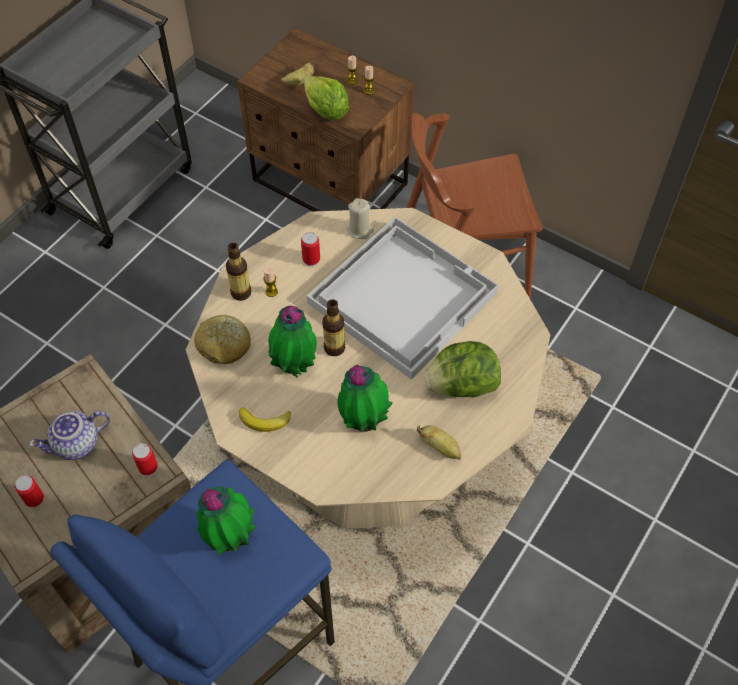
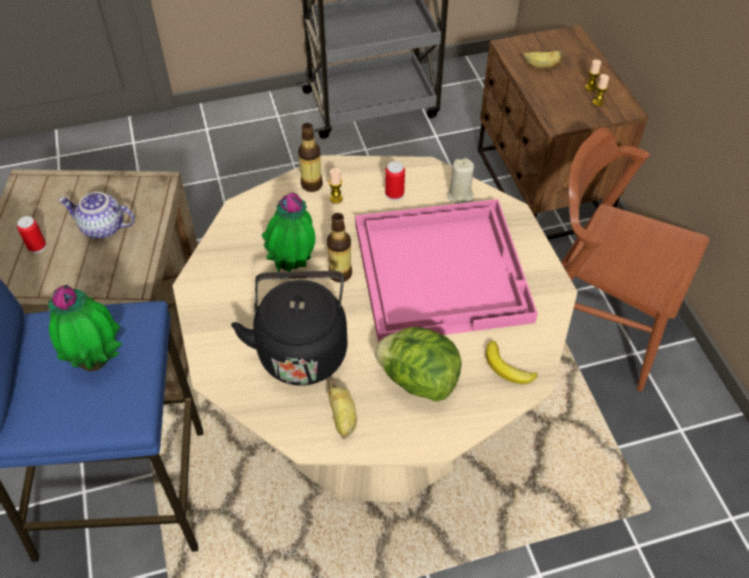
camera: 40 degrees right, 5 degrees down
(148, 468) = (130, 278): can -> none
(224, 345) = (257, 215): bread -> none
(265, 421) = (225, 293): banana -> banana (507, 368)
(326, 111) = (542, 99): lettuce -> none
(364, 421) = (302, 349): potted plant -> black kettle
(402, 296) = (442, 270): white tray -> pink tray

